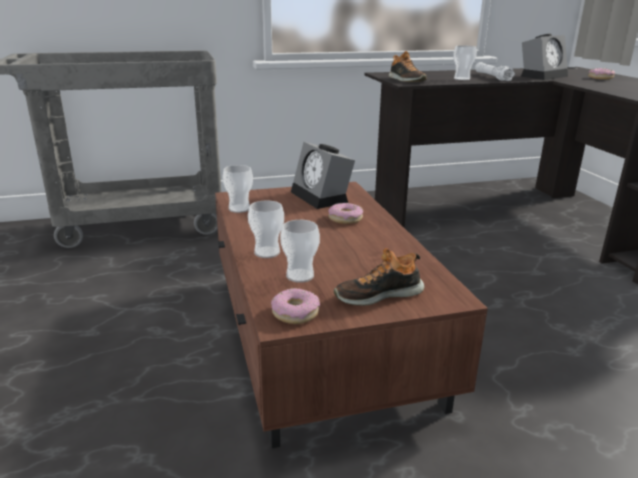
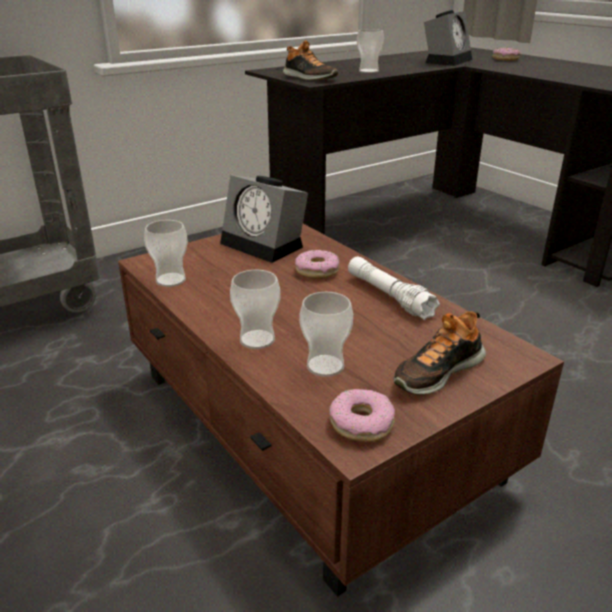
camera: 20 degrees left, 5 degrees up
(492, 77) = (398, 66): white flashlight -> white flashlight (389, 296)

